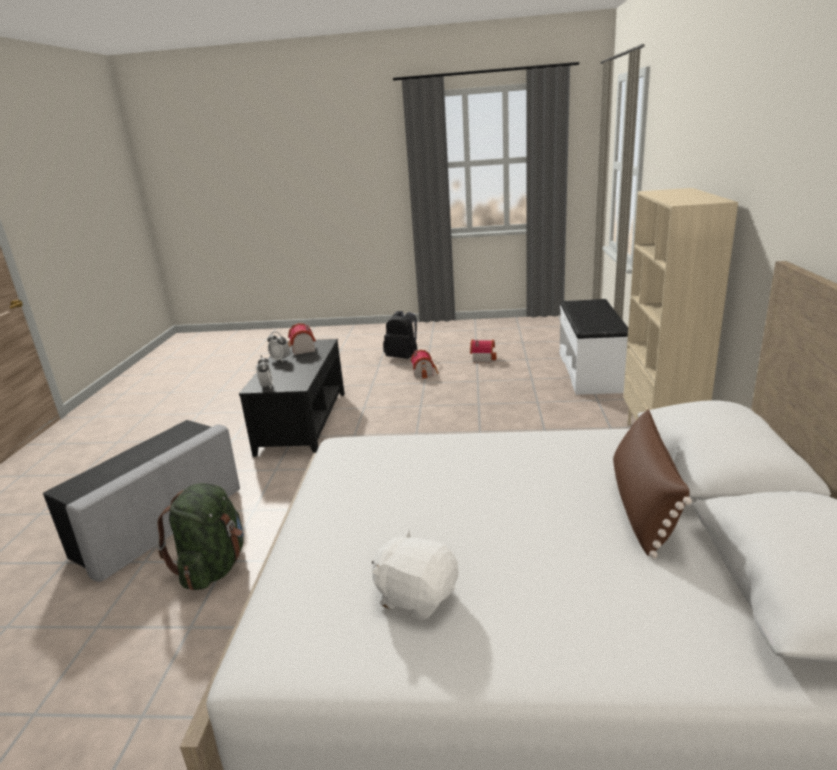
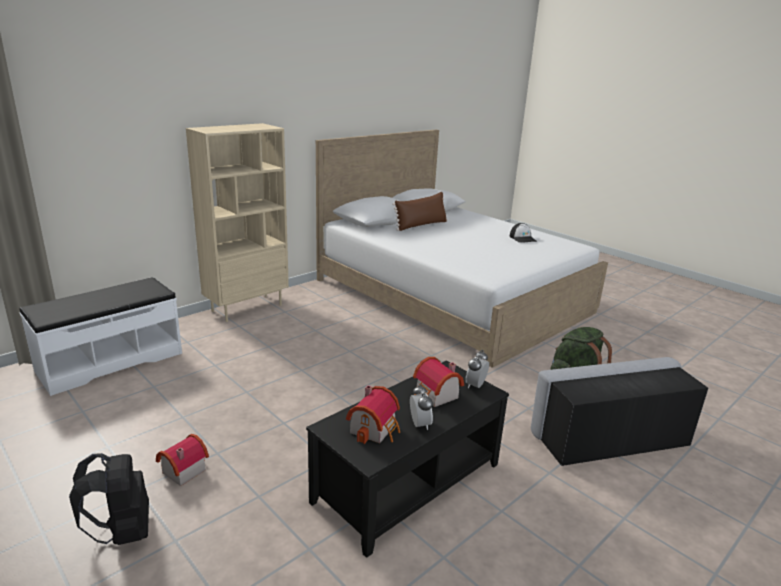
camera: 140 degrees left, 0 degrees up
(416, 596) = (523, 238): white plush toy -> cap
(482, 358) = (94, 446): toy house -> toy house (435, 396)

